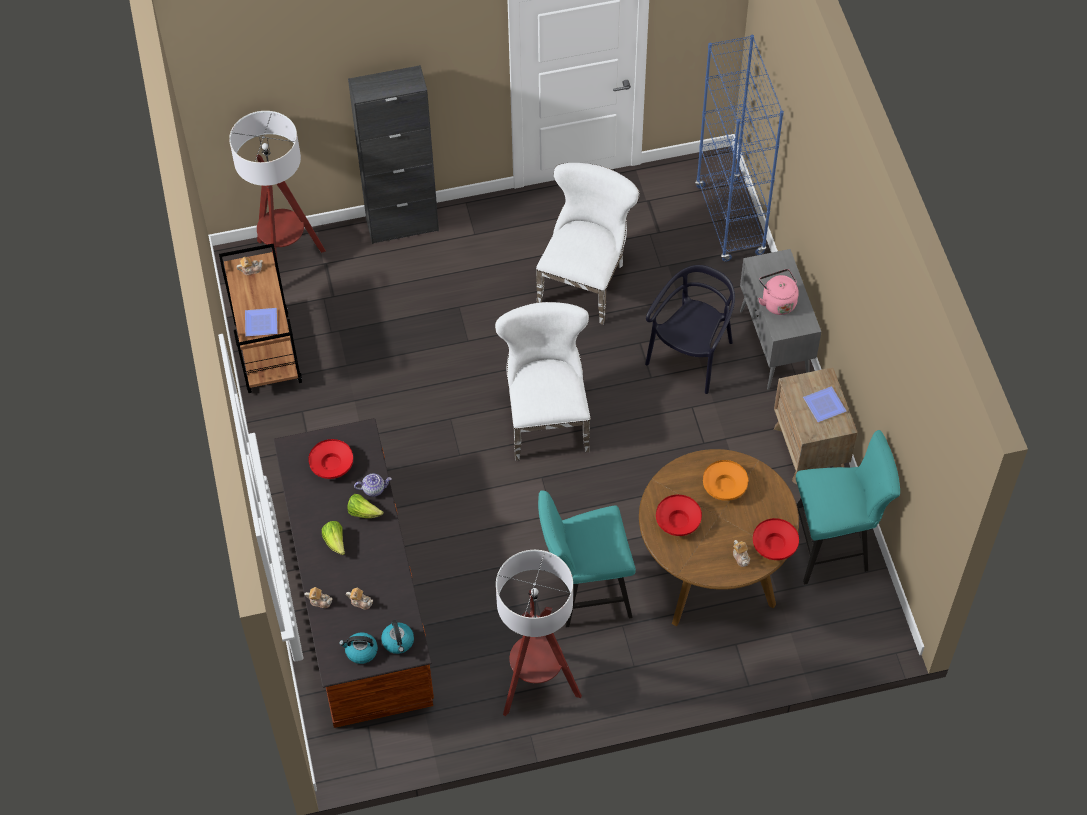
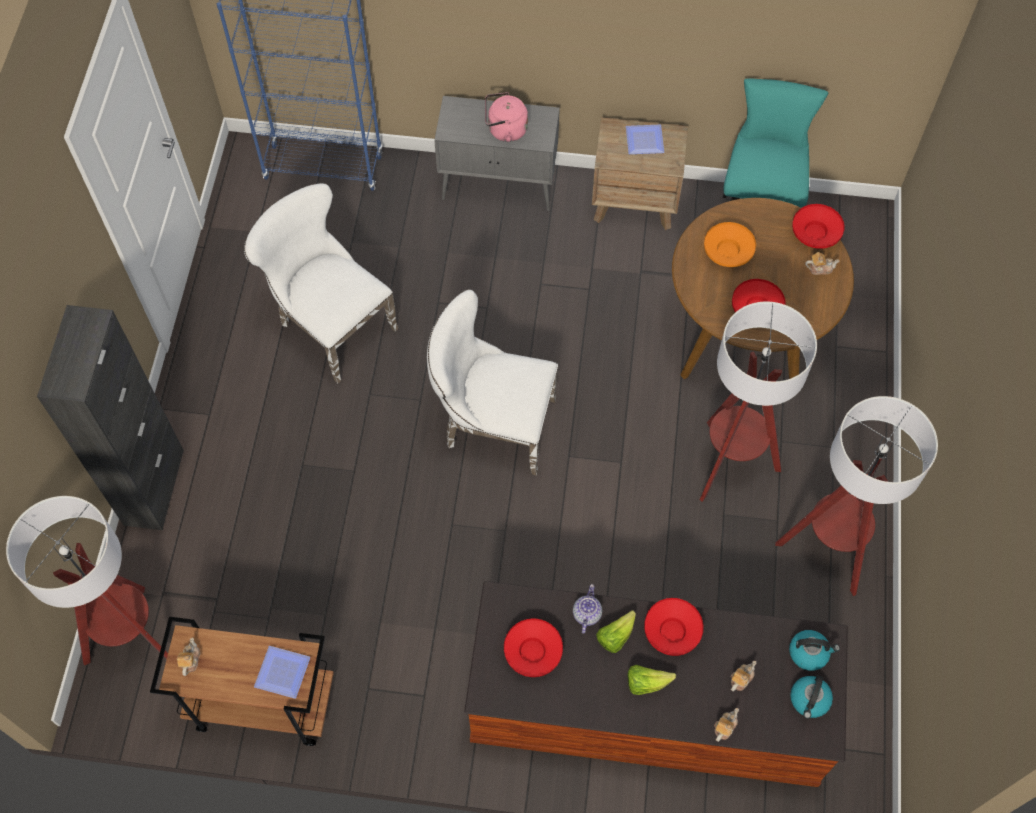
camera: 70 degrees left, 5 degrees up
(380, 547) = (672, 631): none -> red bowl
(584, 593) = (730, 464): turquoise stool -> floor lamp
(691, 356) = (477, 262): black chair -> none

